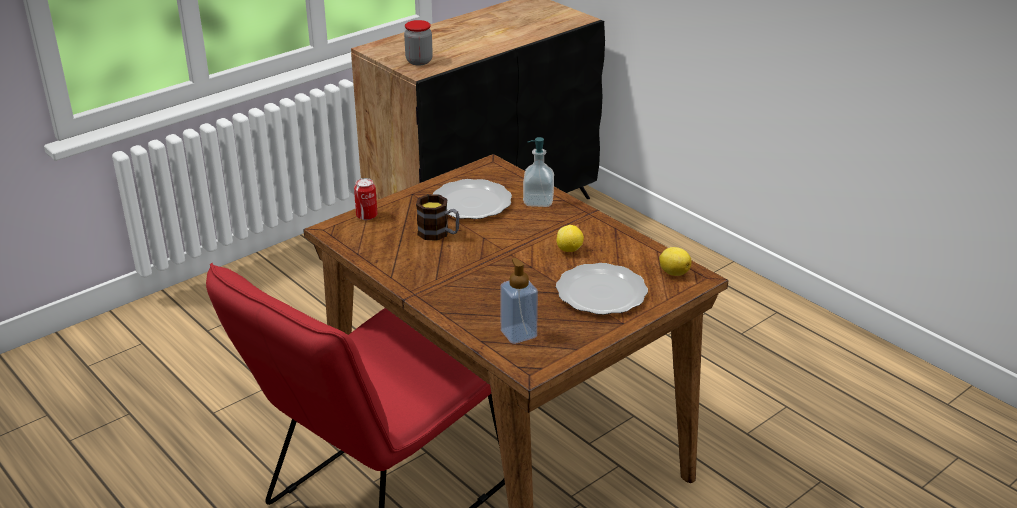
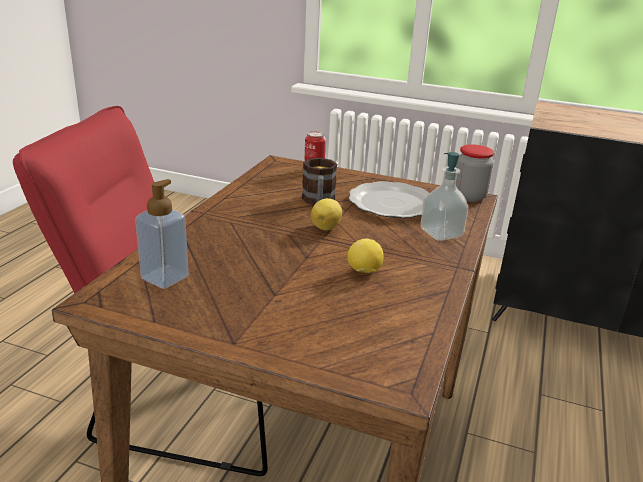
camera: 60 degrees right, 5 degrees down
(419, 61) = (565, 121): jar -> jar (469, 196)
(602, 293) = (290, 312): plate -> none
(673, 272) = (393, 358): lemon -> lemon (326, 227)

